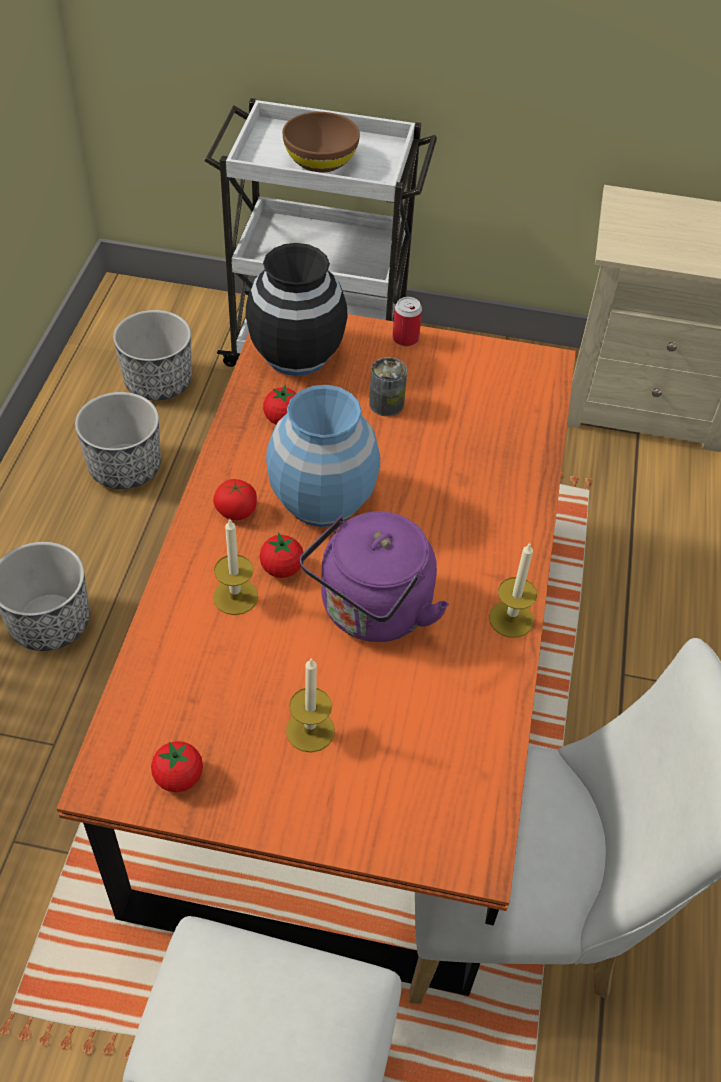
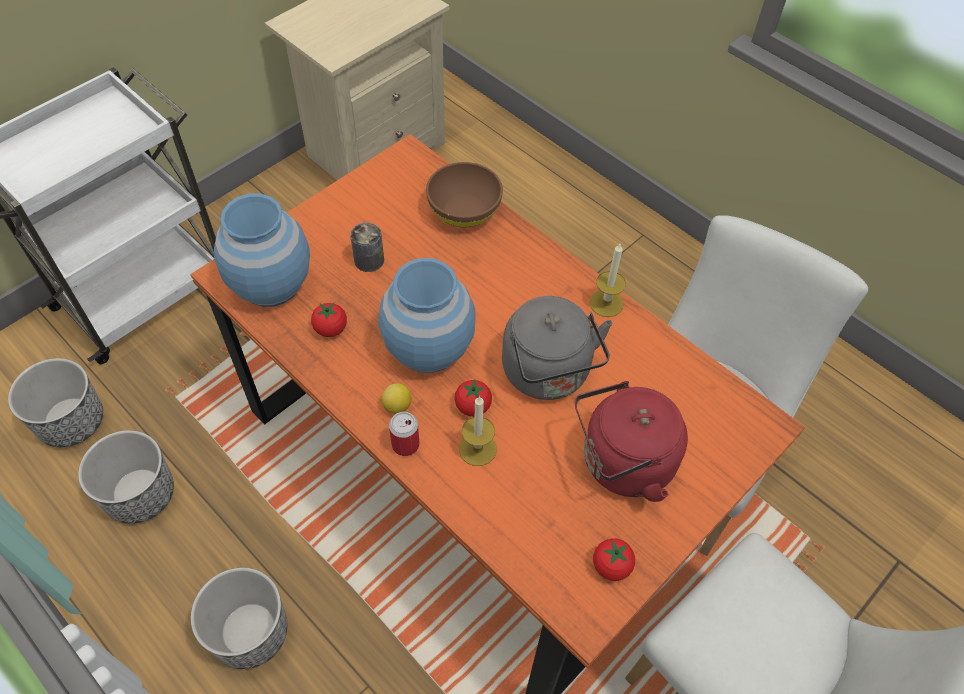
camera: 55 degrees left, 5 degrees up
(236, 511) = (397, 406): tomato -> lemon
(297, 354) = (271, 284): black vase -> blue vase
(310, 730) = (622, 464): candle -> red kettle
(320, 161) = (79, 149): brown bowl -> brown bowl (464, 211)
(372, 612) = (548, 374): purple kettle -> grey kettle
(405, 338) = (315, 213): can -> can (405, 444)

